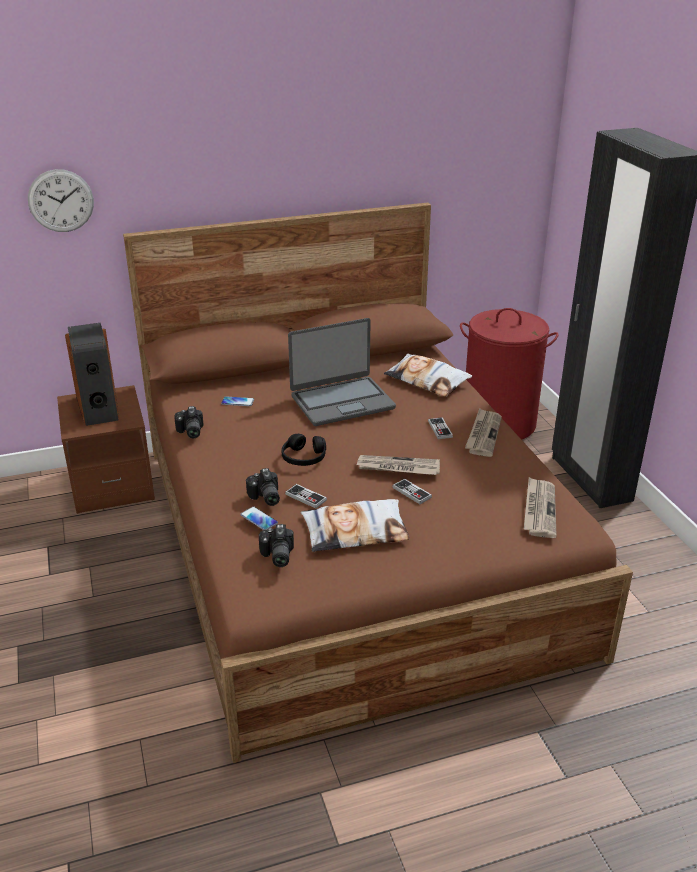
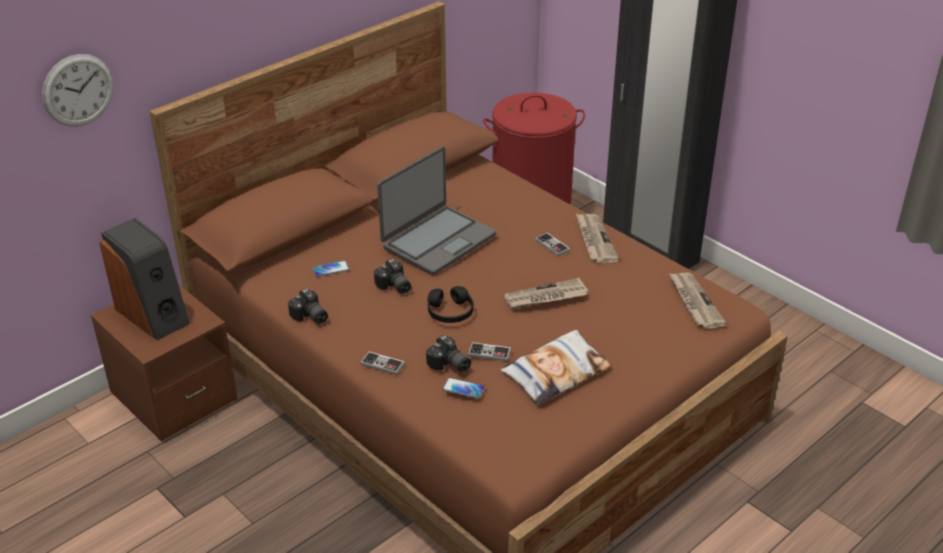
camera: 25 degrees left, 5 degrees up
(276, 556) = (509, 419): camera -> camera (394, 286)
(412, 492) = (575, 318): game controller -> game controller (382, 364)
(427, 380) = (500, 195): pillow -> none

